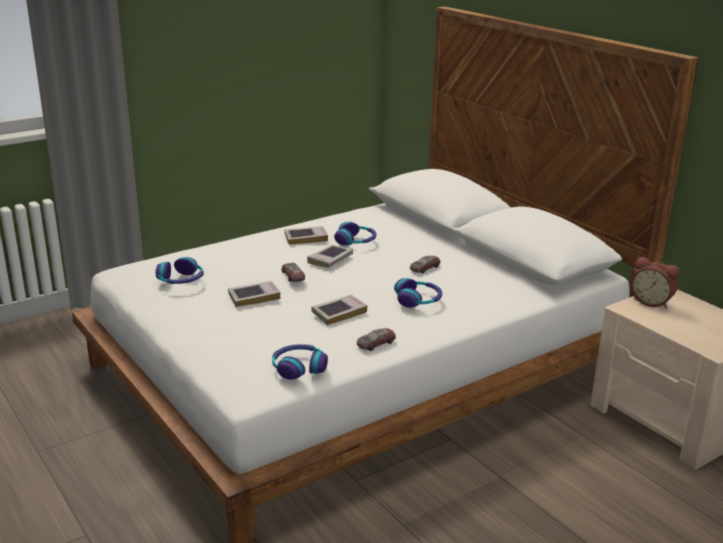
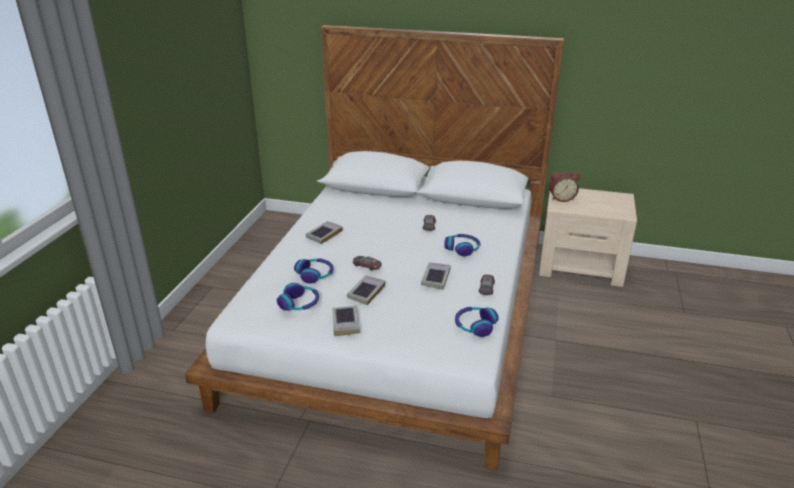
camera: 40 degrees left, 5 degrees up
(330, 259) = (368, 243): book -> book (346, 323)
(356, 241) = (360, 224): headphones -> headphones (315, 274)

